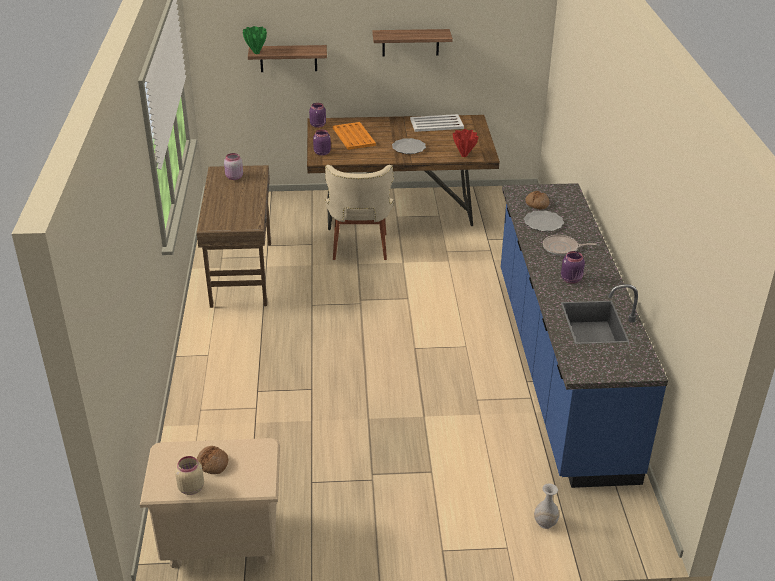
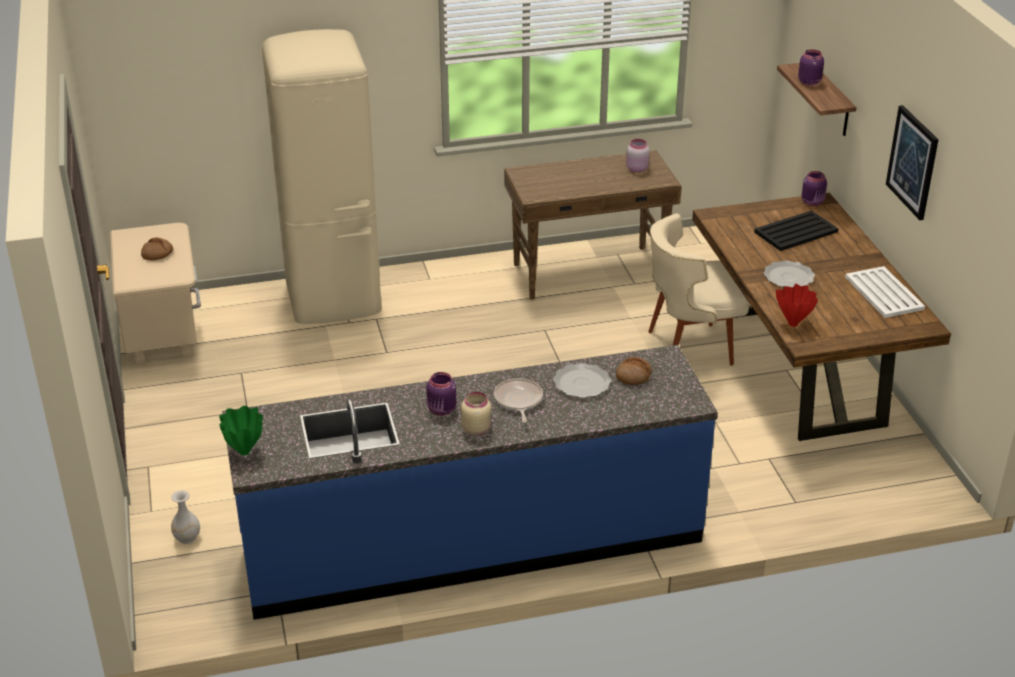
camera: 80 degrees right, 0 degrees up
(190, 488) = (126, 249): beige jar -> beige jar (476, 429)
(214, 414) = (334, 300): none -> beige fridge
(256, 52) = (791, 68): green vase -> green vase (245, 451)
(321, 153) = (733, 215): purple jar -> purple jar (809, 82)
(354, 137) = (795, 232): orange tray -> black tray
(410, 42) = (913, 162): shelf -> picture

